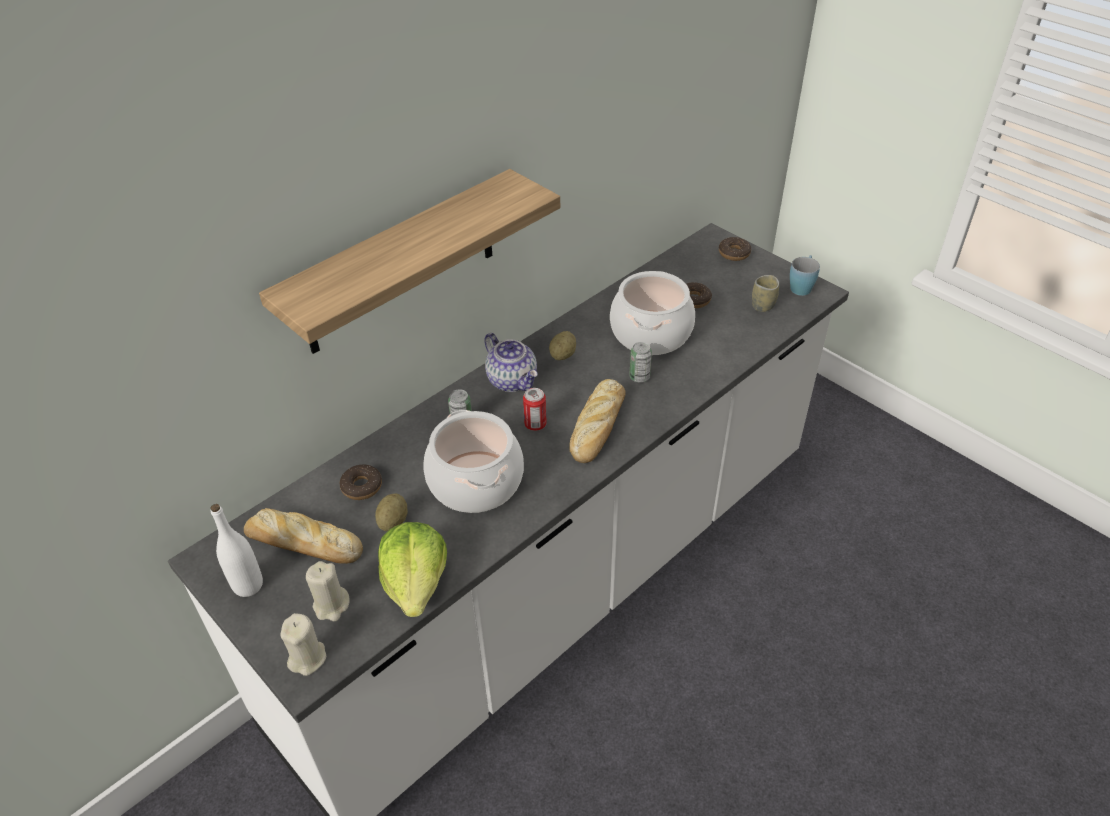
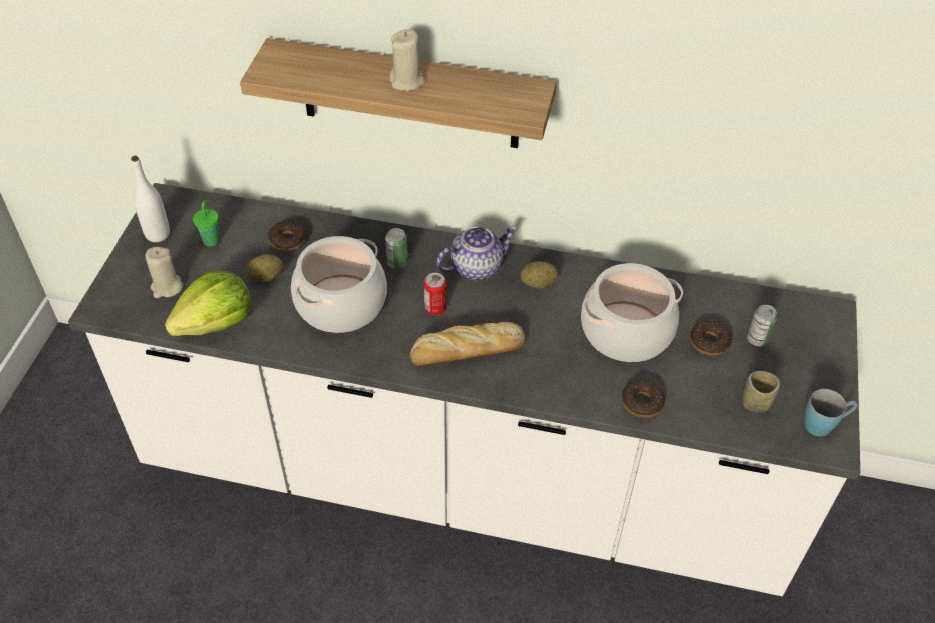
camera: 55 degrees right, 5 degrees up
(302, 543) = (212, 239): bread -> green cup
(307, 658) = (116, 300): beige candle -> beige candle (407, 81)
(513, 380) = (476, 267): teapot -> teapot turned 135 degrees counterclockwise
(639, 377) = (556, 351): can -> can (757, 339)
(734, 253) = (821, 342): donut -> donut (642, 402)

